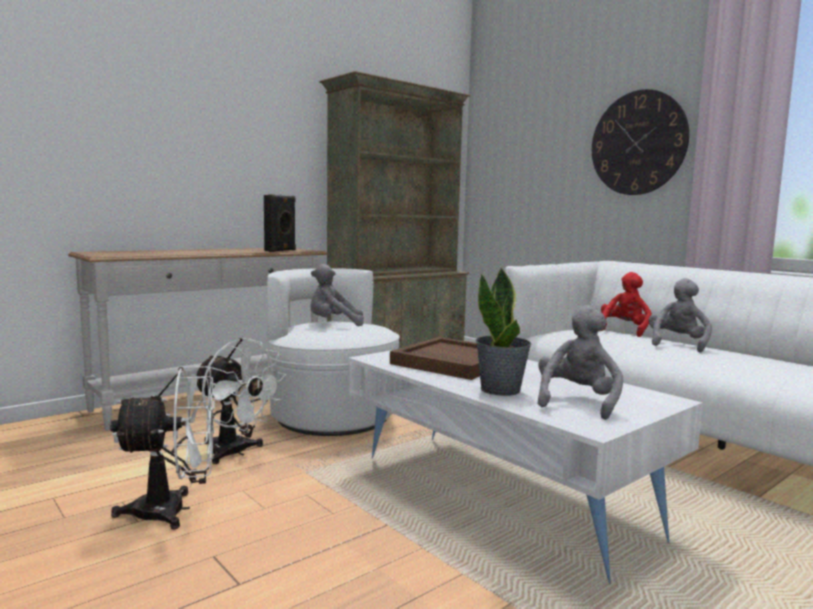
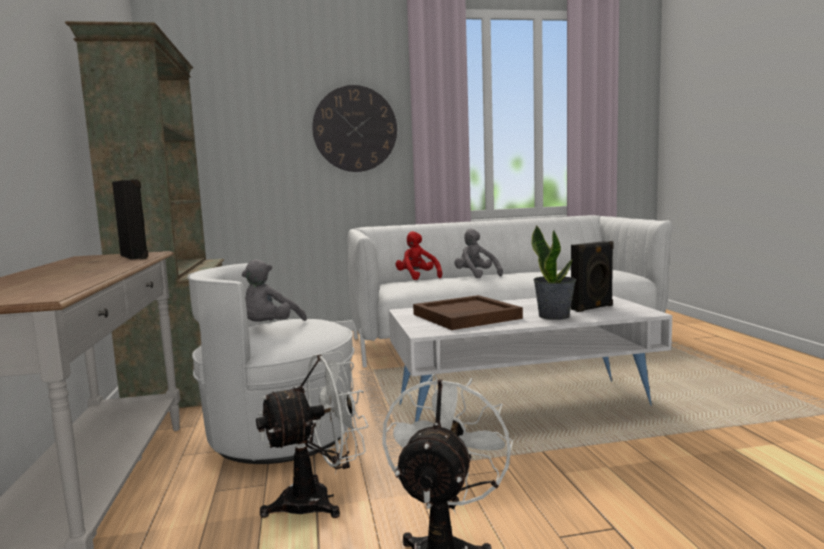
camera: 60 degrees left, 0 degrees up
(577, 402) = (593, 308): grey plush toy -> black speaker

